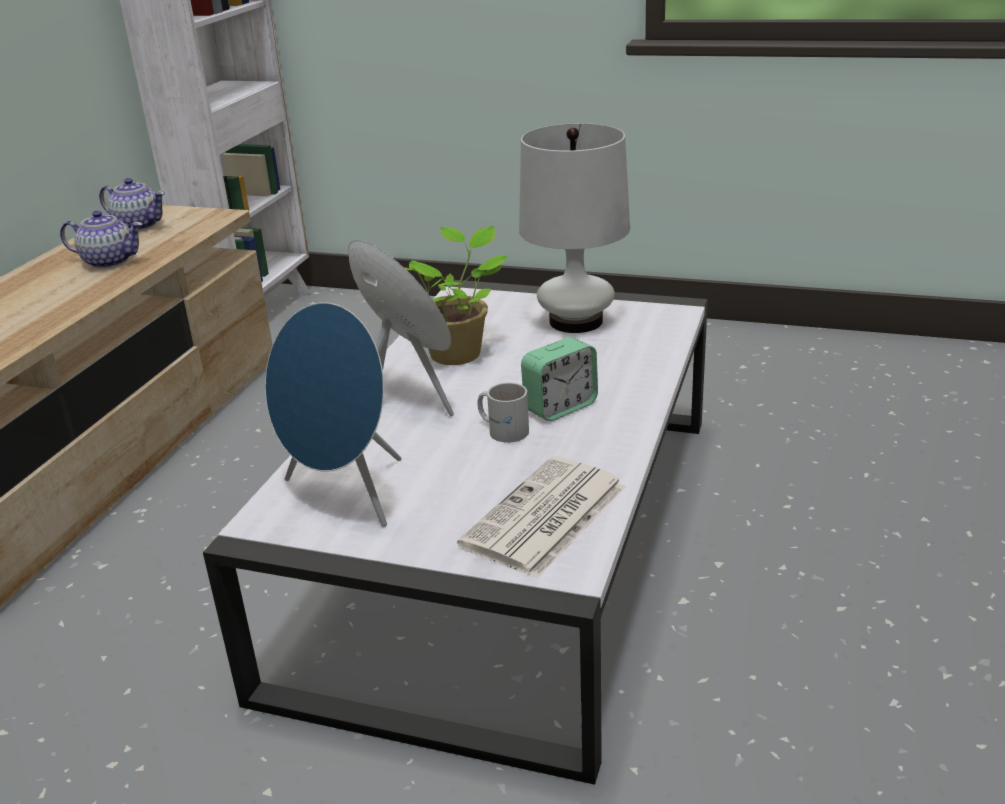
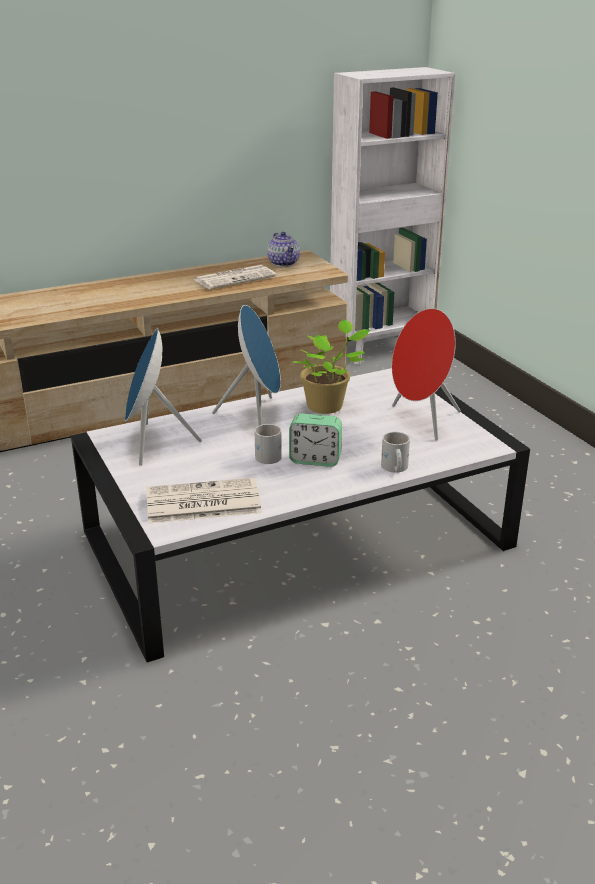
camera: 45 degrees right, 0 degrees up
(109, 261) = (235, 278): teapot -> newspaper
(576, 321) = (422, 421): white table lamp -> red speaker
(646, 373) = (394, 468): none -> white mug

